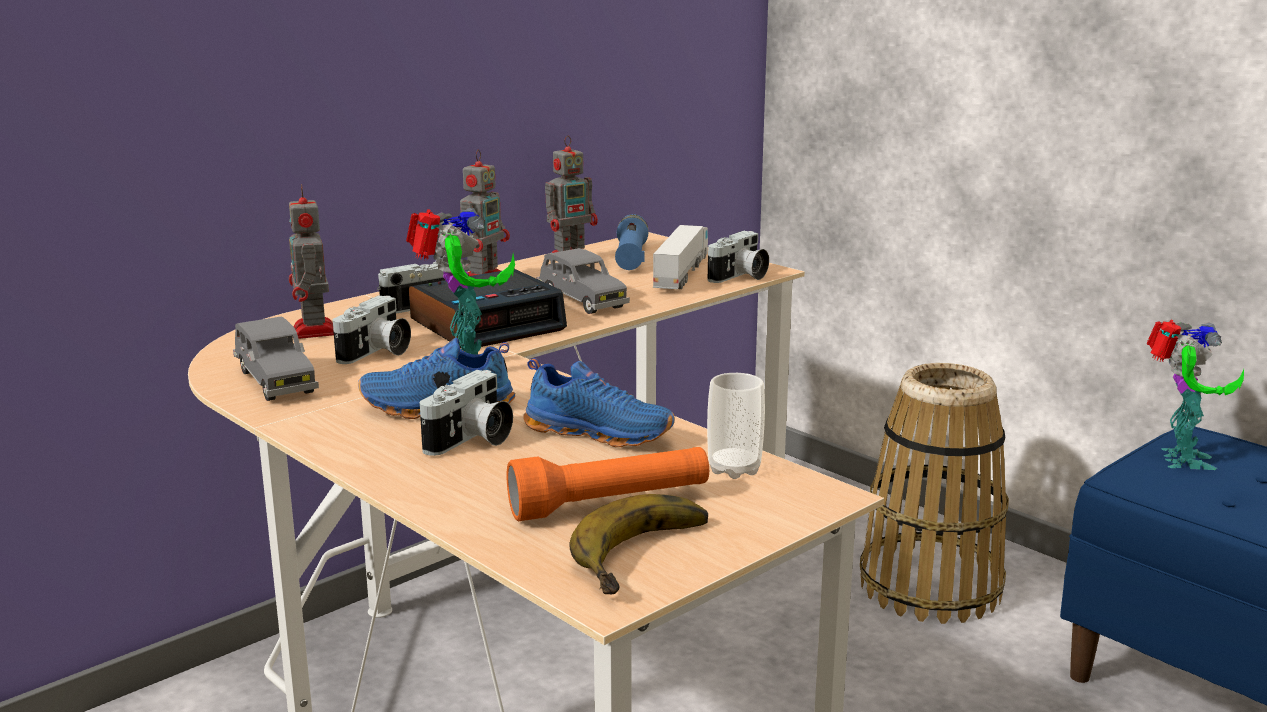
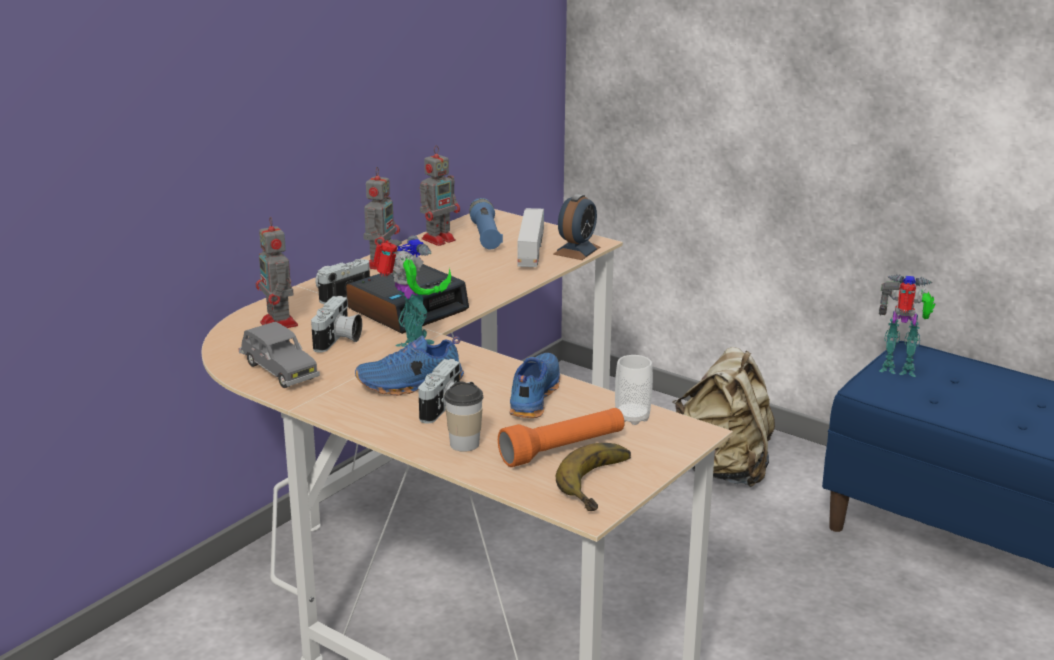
camera: 10 degrees left, 5 degrees up
(468, 486) = (464, 444): none -> cup
(581, 301) = (467, 281): grey toy car -> none
(600, 432) = (532, 396): blue shoe -> blue shoe turned 90 degrees counterclockwise
(740, 277) = (576, 250): camera -> alarm clock
(930, 587) = (721, 470): basket -> beige backpack
(1180, 460) = (900, 370): toy robot -> toy robot turned 75 degrees counterclockwise

